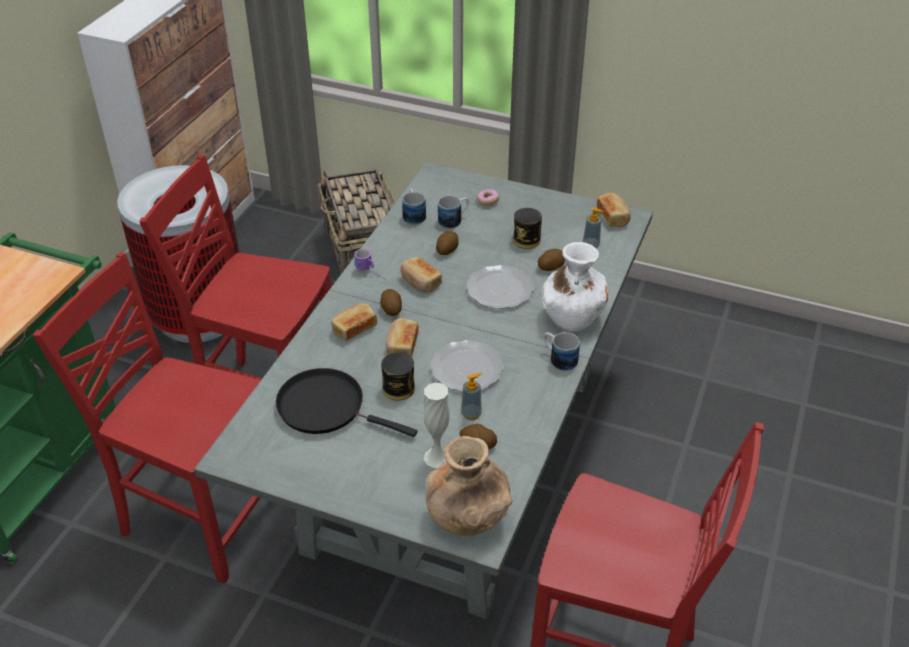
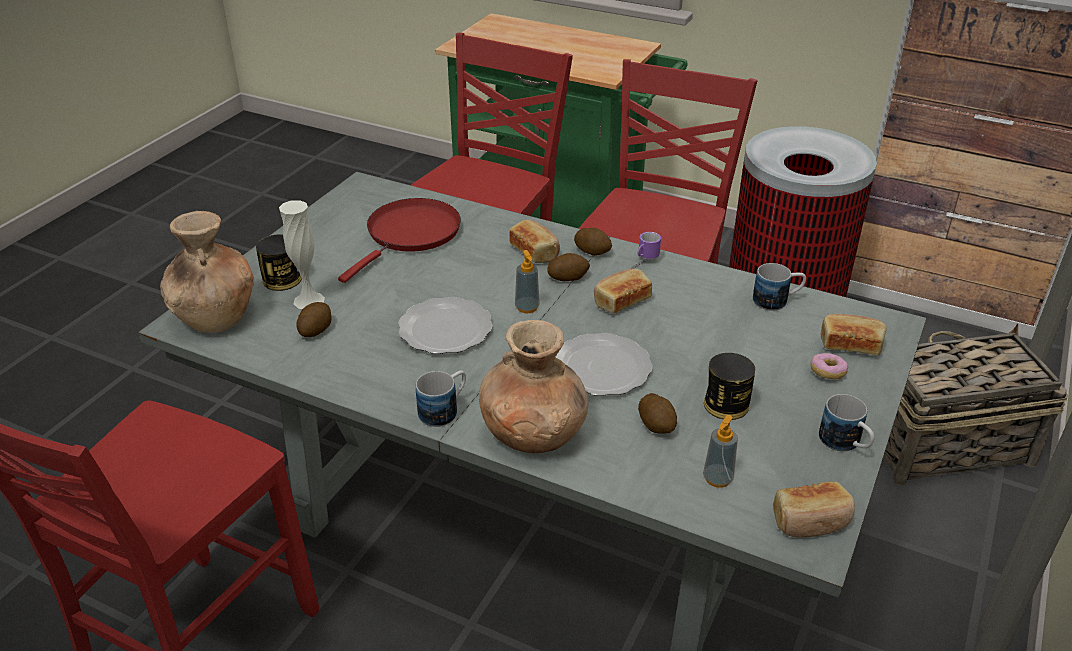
camera: 95 degrees right, 5 degrees down
(327, 407) = (410, 234): black frying pan -> red frying pan
(398, 389) = (425, 279): can -> can (282, 279)
(401, 346) = (497, 283): bread -> bread (850, 344)
(447, 249) = (695, 326): potato -> potato (592, 251)
(454, 220) = (770, 336): mug -> mug (845, 444)
(471, 414) = (366, 327): soap dispenser -> soap dispenser (527, 307)
(572, 316) = (534, 434): white vase -> brown vase

